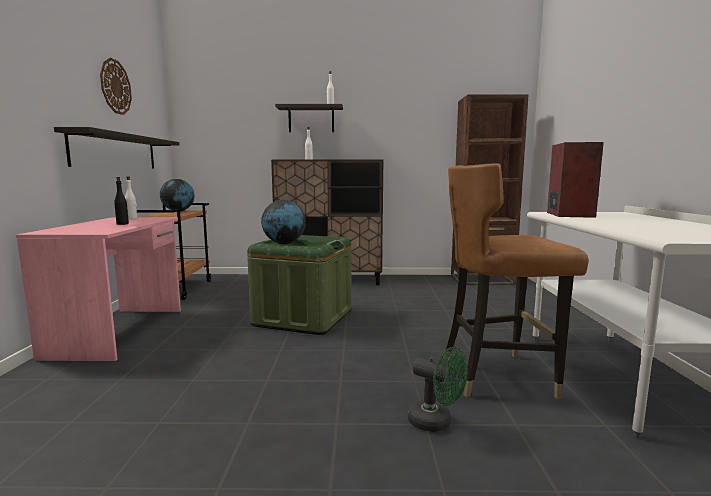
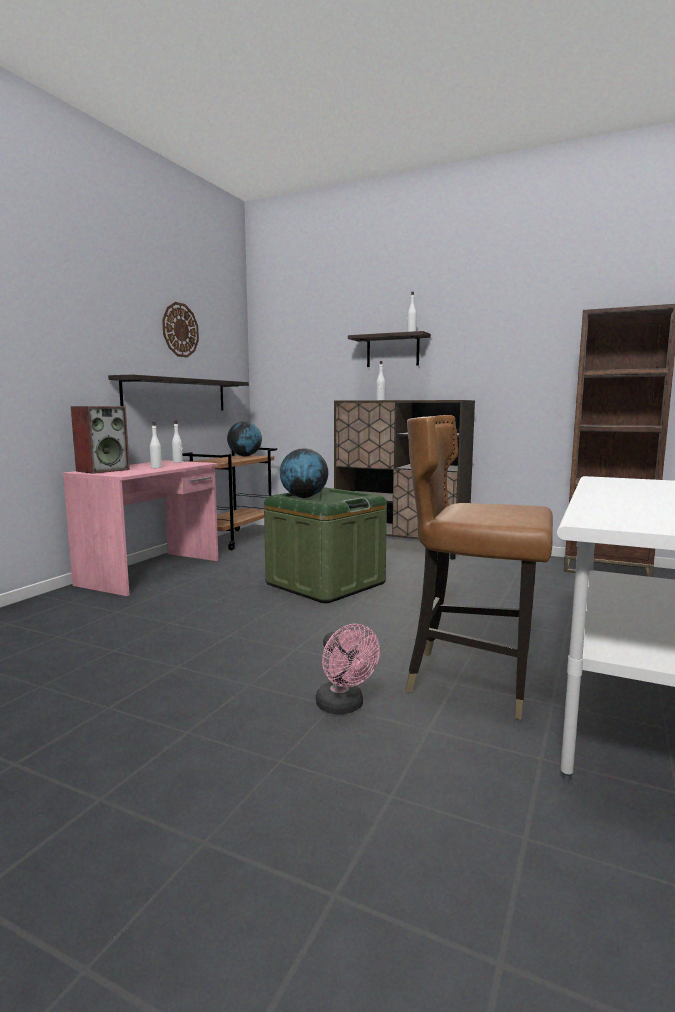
camera: 25 degrees right, 0 degrees up
(122, 224) = (156, 467): black bottle -> white bottle
(436, 422) = (344, 707): green fan -> pink fan
(569, 214) = (617, 483): speaker -> speaker (103, 470)

